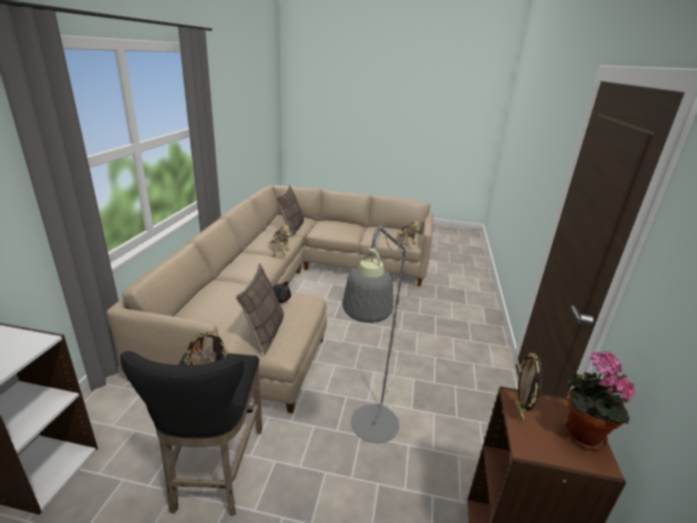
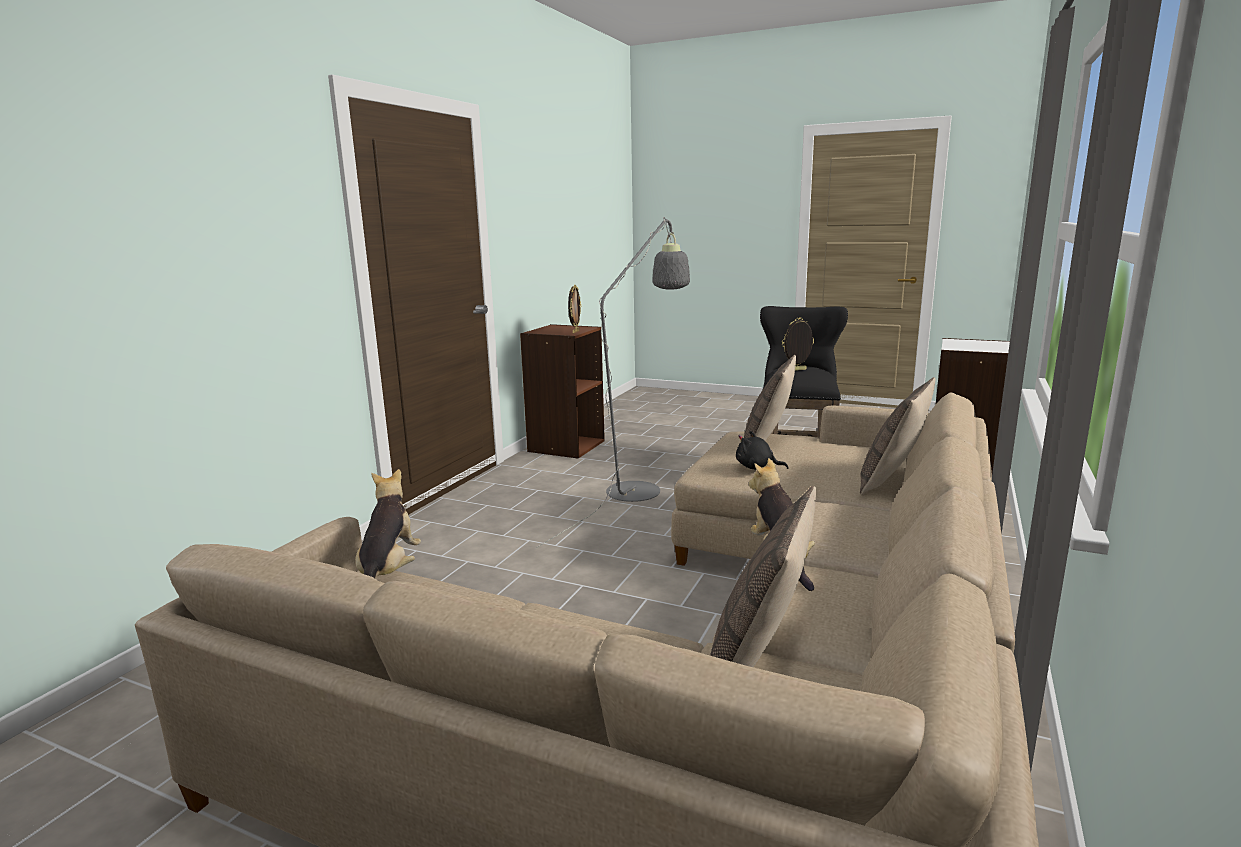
camera: 165 degrees left, 10 degrees down
(206, 290) = (892, 481): none -> pillow
(580, 434) = (550, 329): potted plant -> none

